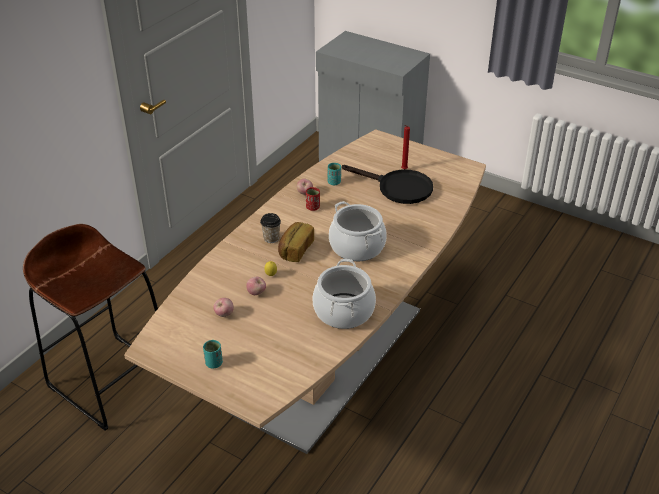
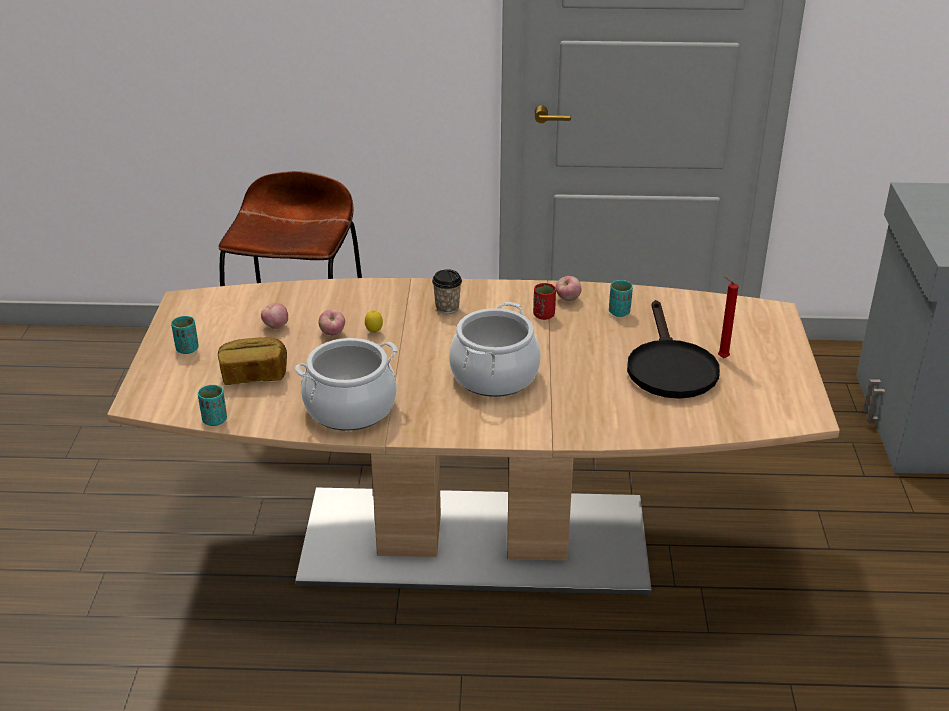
camera: 60 degrees right, 5 degrees down
(295, 250) = (440, 332): bread -> bread (254, 375)
(310, 373) = (214, 420): none -> turquoise cup

